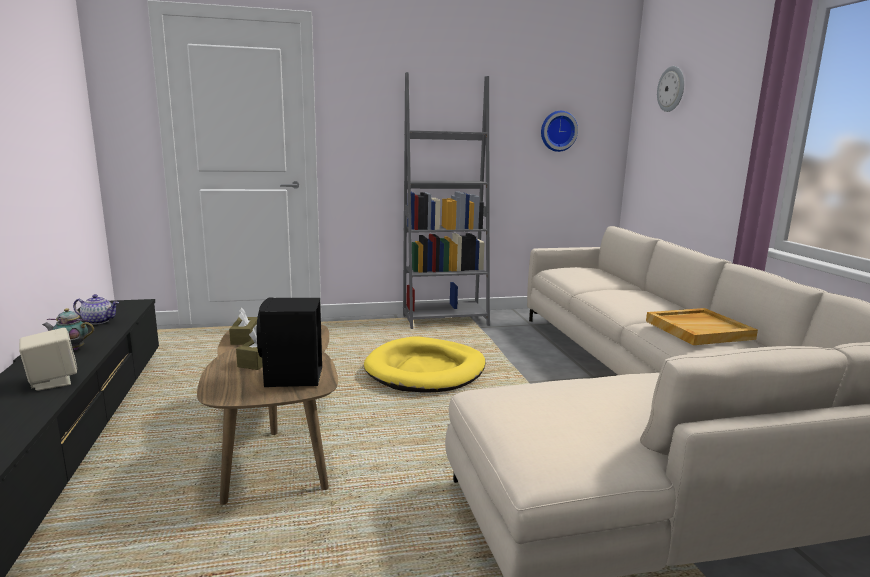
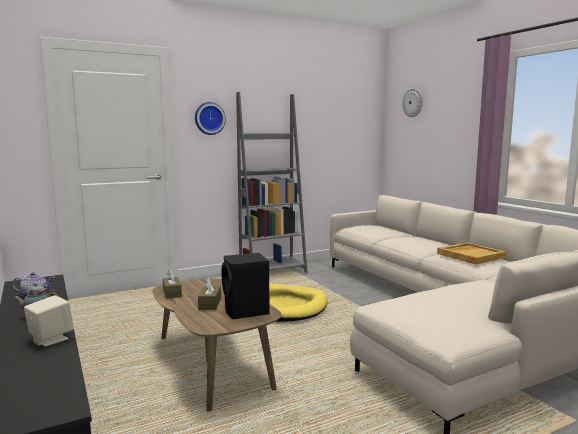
camera: 15 degrees left, 5 degrees down
(558, 131) = (338, 131): wall clock -> wall clock (209, 118)

